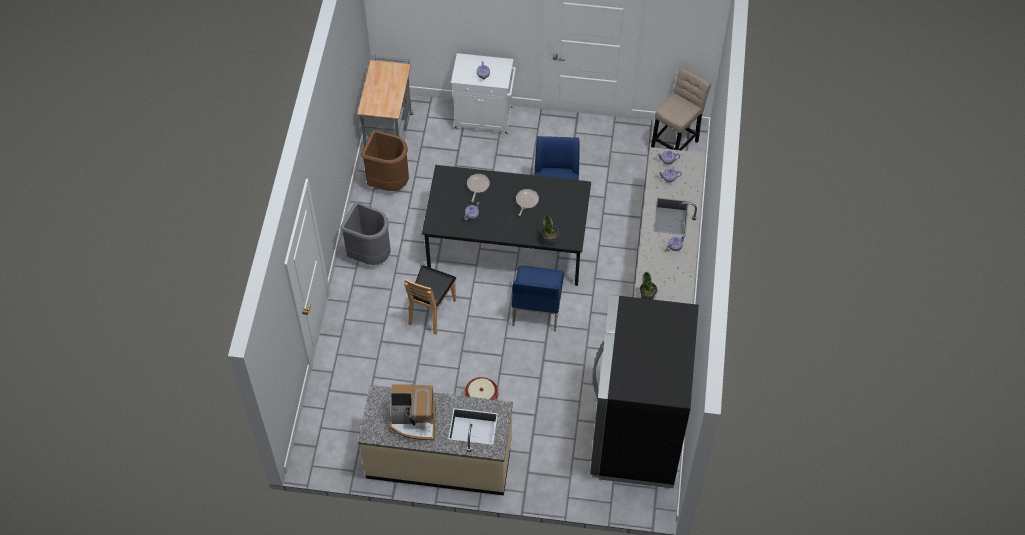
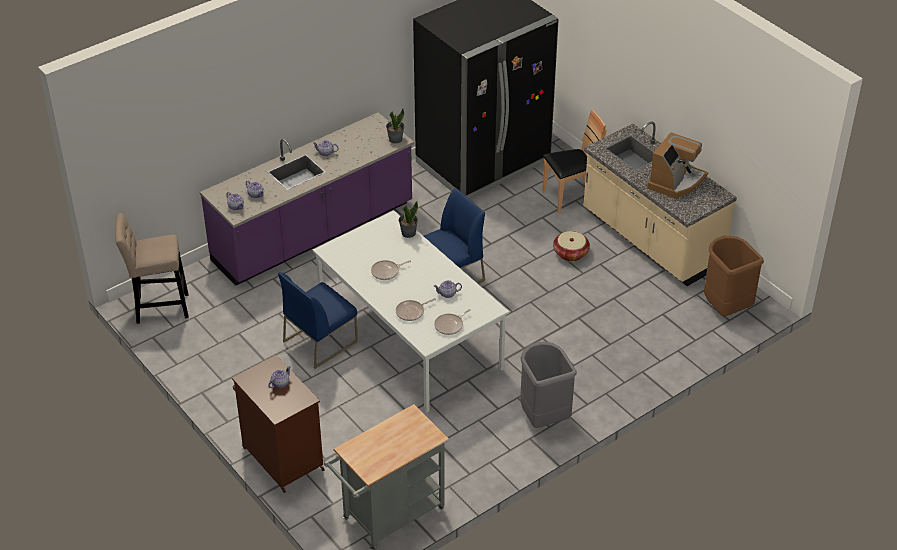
camera: 135 degrees left, 15 degrees down
(388, 182) = (450, 468): brown trash can -> brown trash can (725, 307)
(414, 421) = (676, 182): coffee machine -> coffee machine turned 75 degrees clockwise
(431, 311) = (539, 335): brown chair -> brown chair (570, 196)
(444, 195) = (450, 325): none -> frying pan
(485, 118) = (282, 458): white cabinet -> brown cabinet
(507, 245) = (411, 338): black dining table -> white dining table

